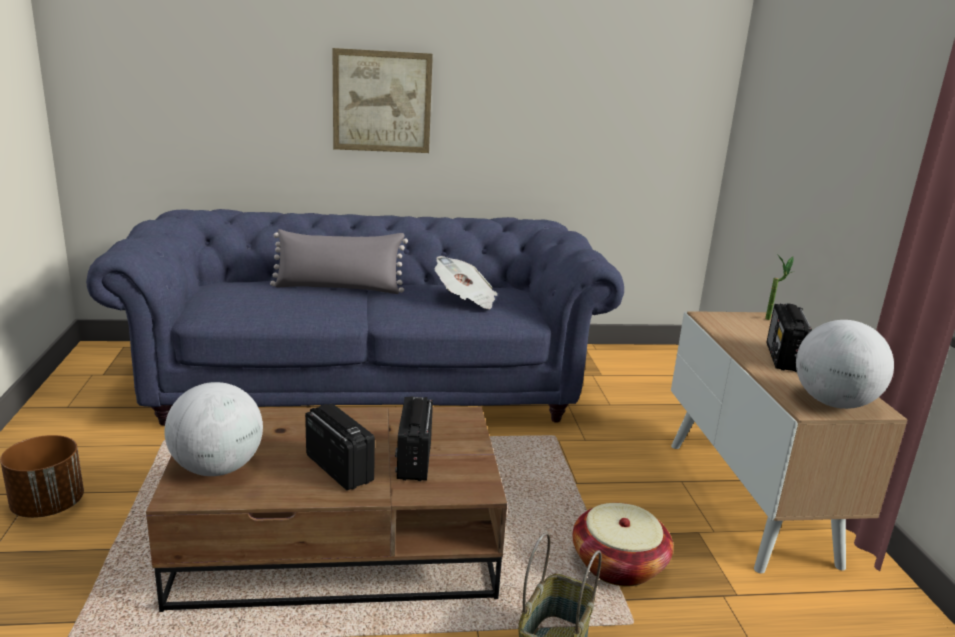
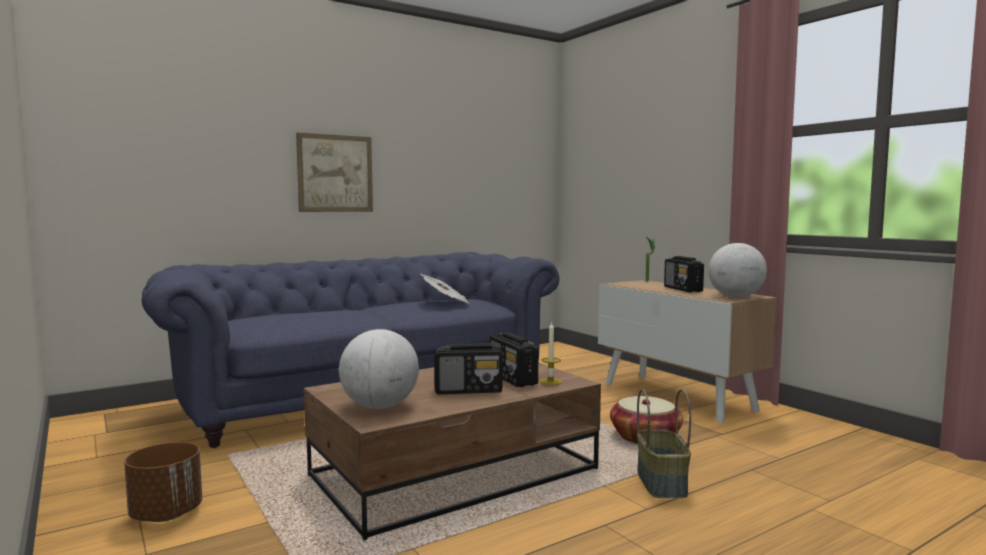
camera: 25 degrees left, 15 degrees down
(338, 288) = (342, 309): grey pillow -> none
(339, 468) = (469, 390): radio -> radio turned 150 degrees clockwise
(451, 479) = (550, 381): none -> candle

